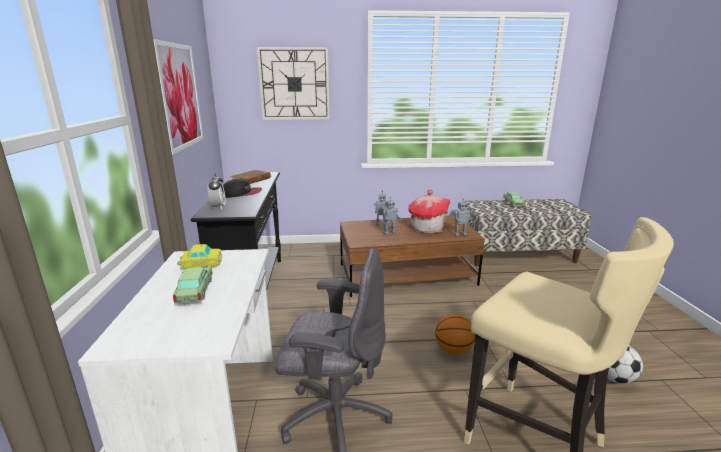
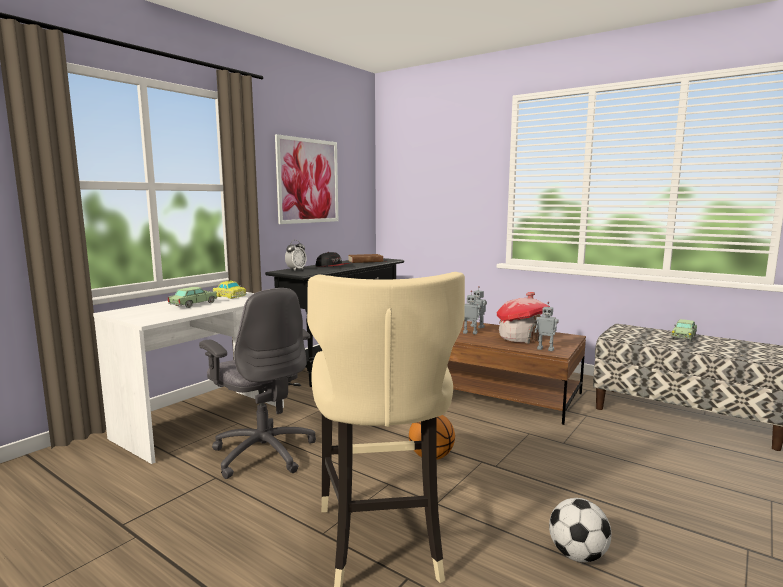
camera: 40 degrees right, 10 degrees down
(294, 84) = (439, 175): wall clock -> none

